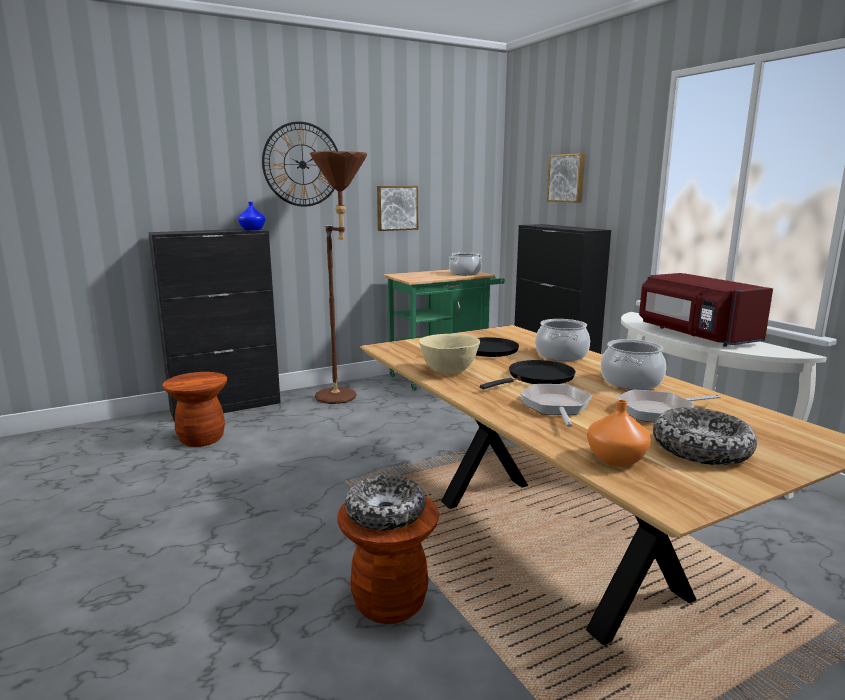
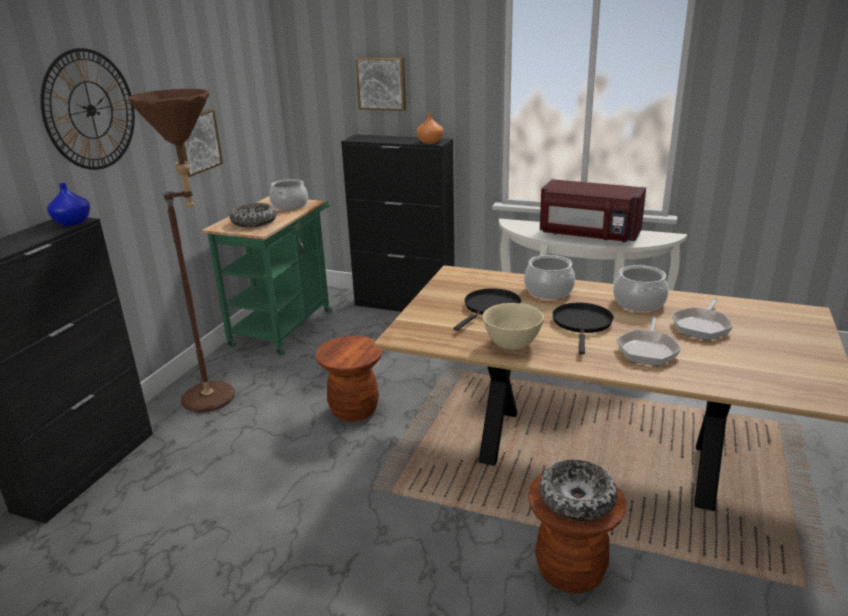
camera: 40 degrees left, 10 degrees up
(201, 439) = (130, 526): brown stool -> brown stool (354, 410)
(556, 407) = (648, 349): frying pan -> frying pan turned 120 degrees counterclockwise
(615, 460) = (757, 381): orange vase -> orange vase (430, 142)
(701, 449) = (773, 350): bowl -> bowl (254, 222)

